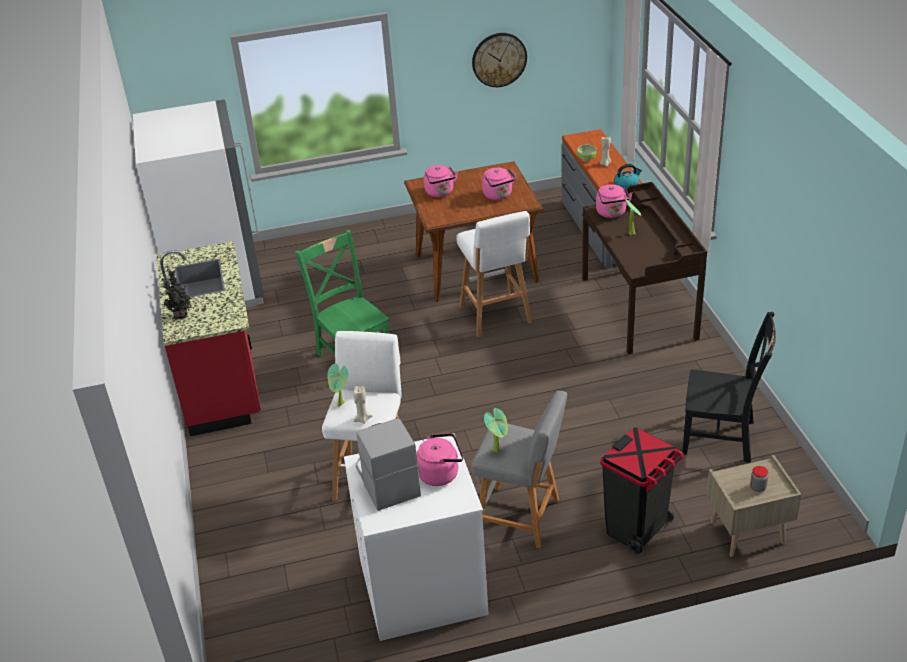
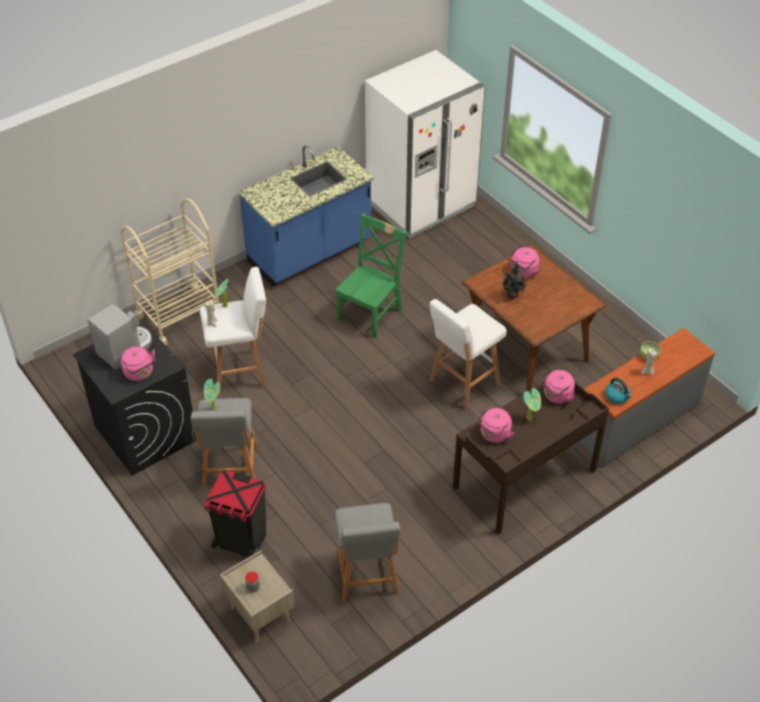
camera: 65 degrees right, 10 degrees up
(182, 315) = (271, 188): potted plant -> potted plant (512, 296)
(222, 381) = (310, 253): red counter -> blue counter
(239, 517) = (179, 316): none -> beige cart
(422, 588) = (145, 432): white washing machine -> black washing machine
(499, 59) = (678, 224): wall clock -> none
(499, 195) = (539, 311): pink kettle -> pink kettle (494, 435)
(722, 438) = (367, 577): black chair -> grey stool

